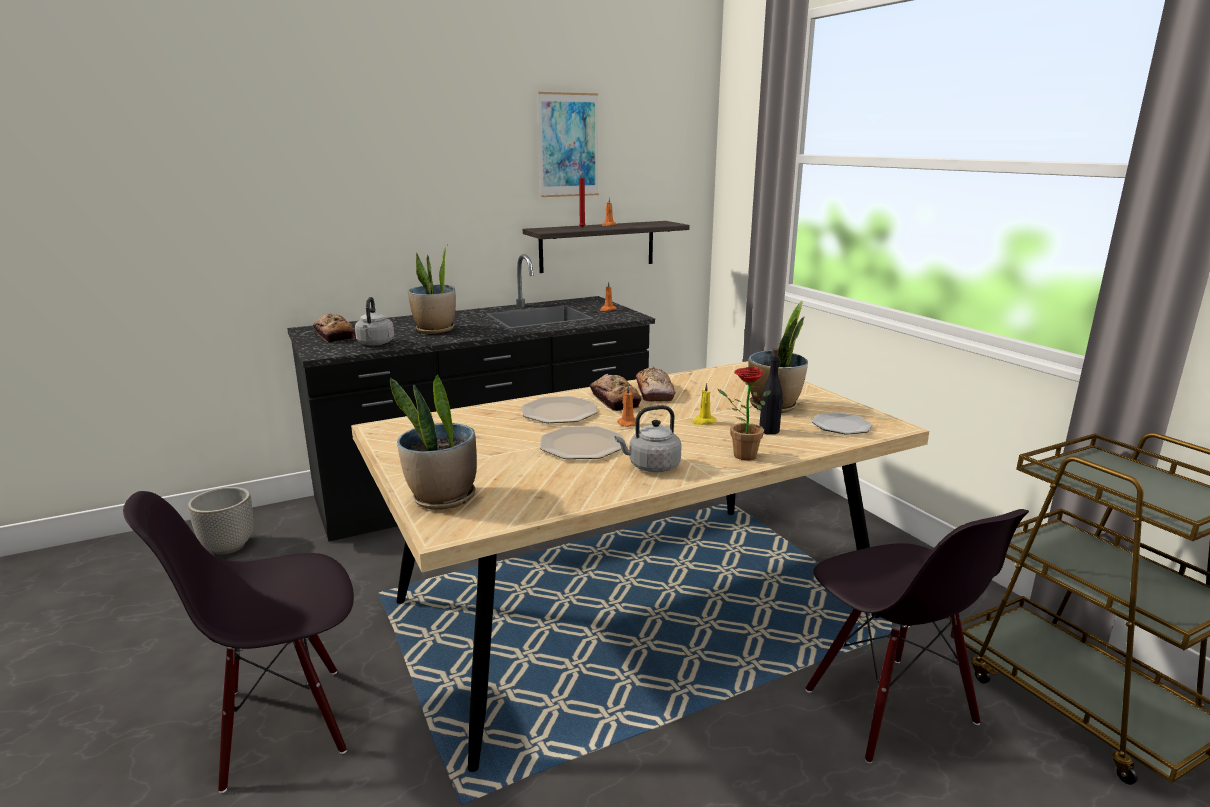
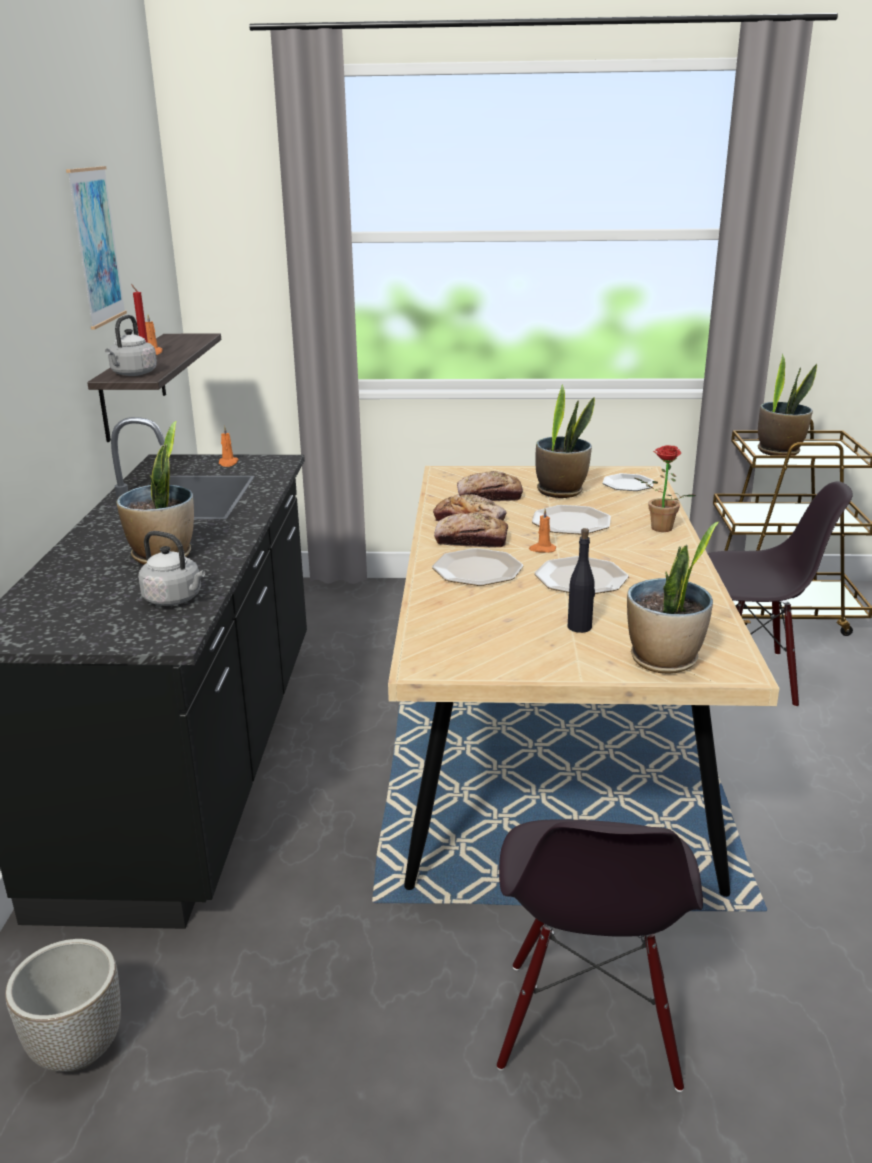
camera: 60 degrees left, 5 degrees up
(334, 335) = (74, 621): bread -> bread (489, 496)
(651, 466) = (657, 563): grey kettle -> grey kettle (133, 374)
(703, 422) = (570, 522): yellow candle -> plate
(769, 431) = (616, 507): black bottle -> black bottle (580, 627)
(1109, 474) = (779, 451): none -> potted plant

